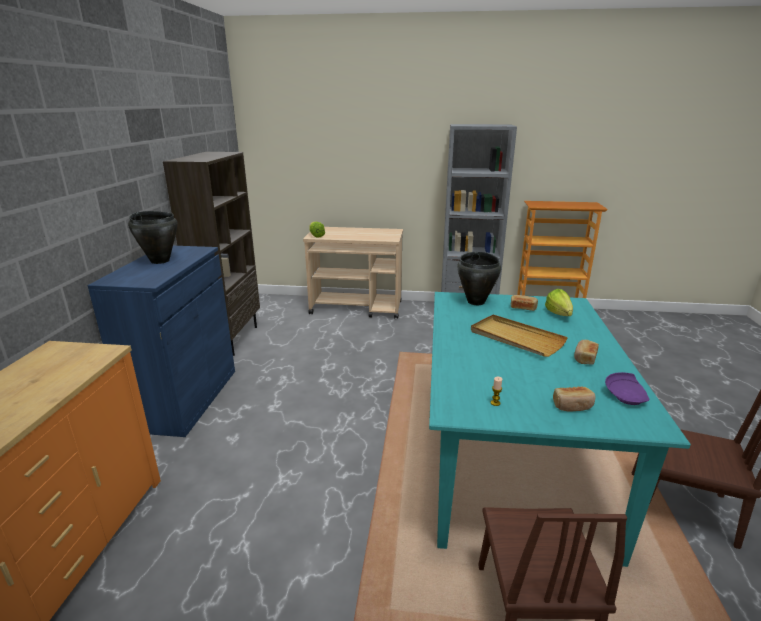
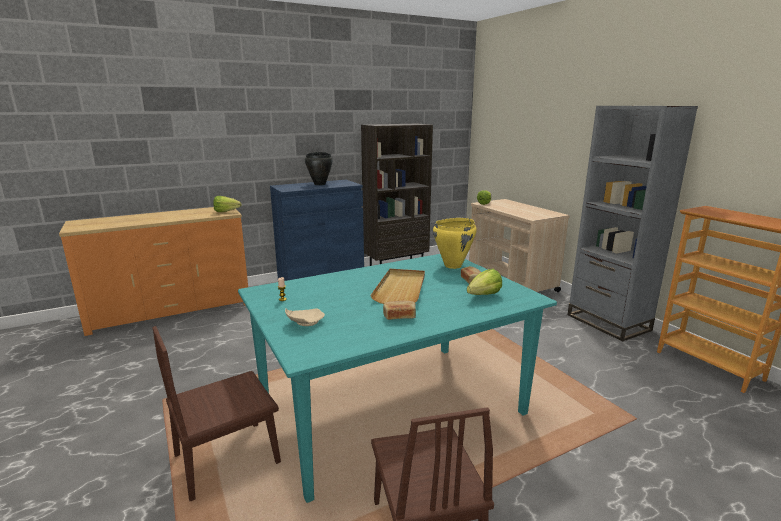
camera: 55 degrees right, 5 degrees down
(94, 351) = (228, 212): none -> lettuce
(476, 302) = (453, 266): black cooking pot -> yellow cooking pot
(572, 406) = (304, 322): bread -> beige plate
(626, 396) = (344, 340): purple plate -> none

